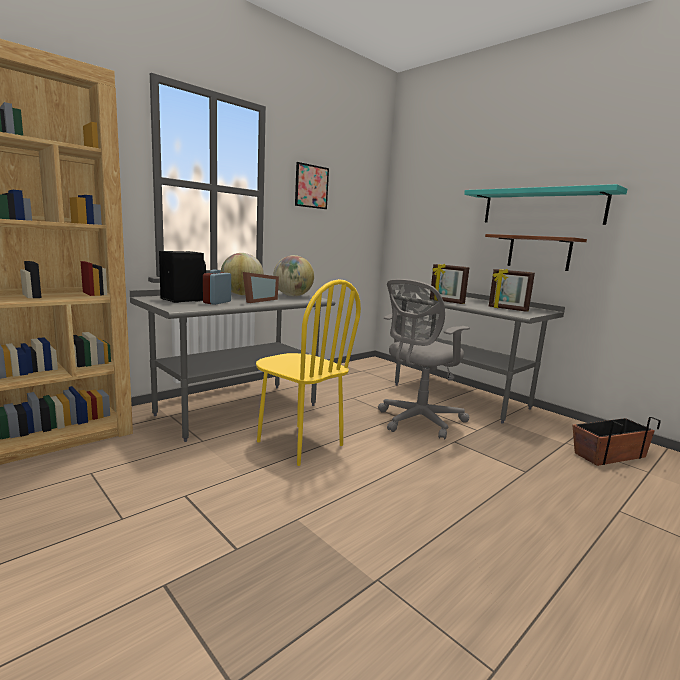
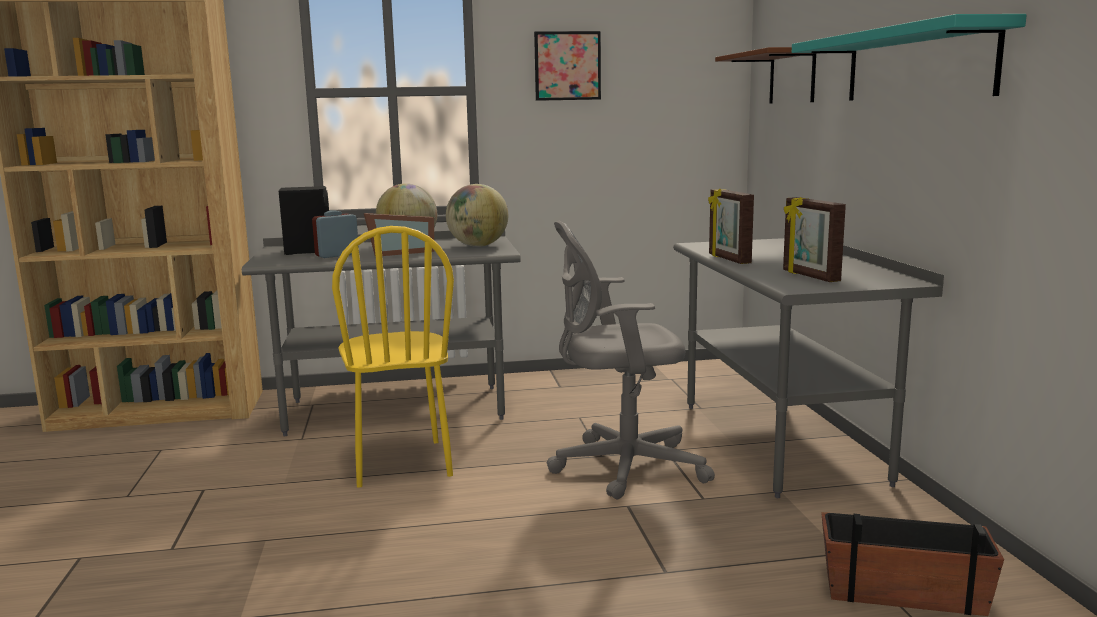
camera: 35 degrees right, 0 degrees up
(539, 252) = (914, 160): brown shelf -> brown shelf (792, 77)

